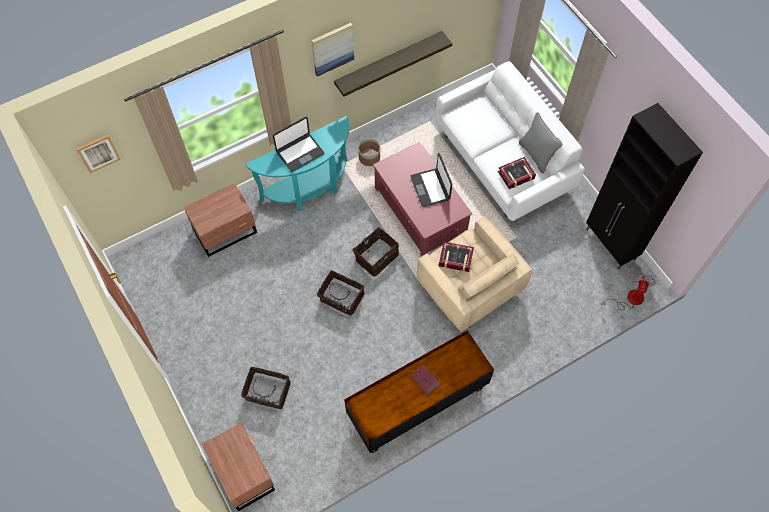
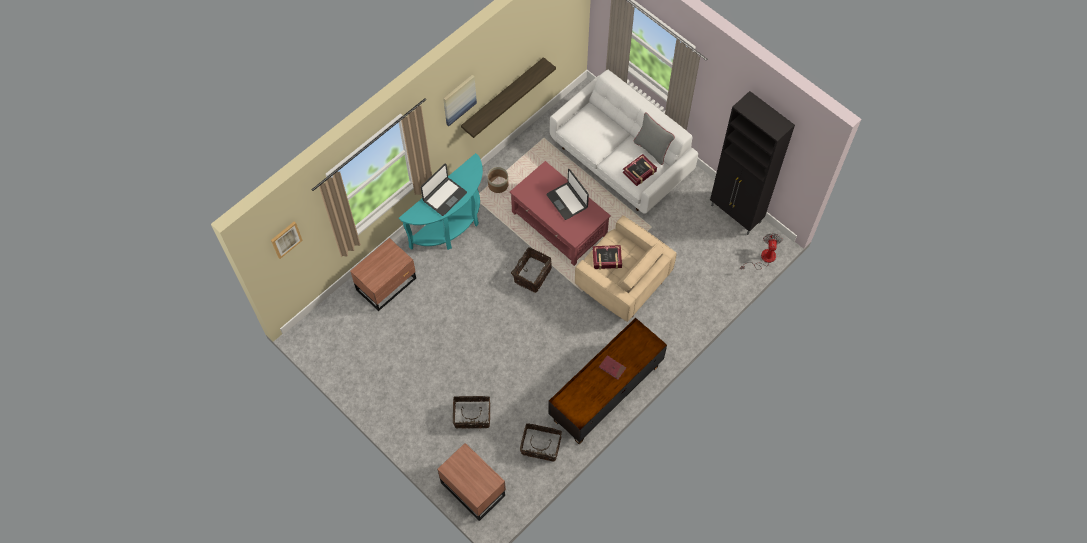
camera: 15 degrees left, 0 degrees up
(341, 298) = (512, 319): basket -> basket (540, 447)

